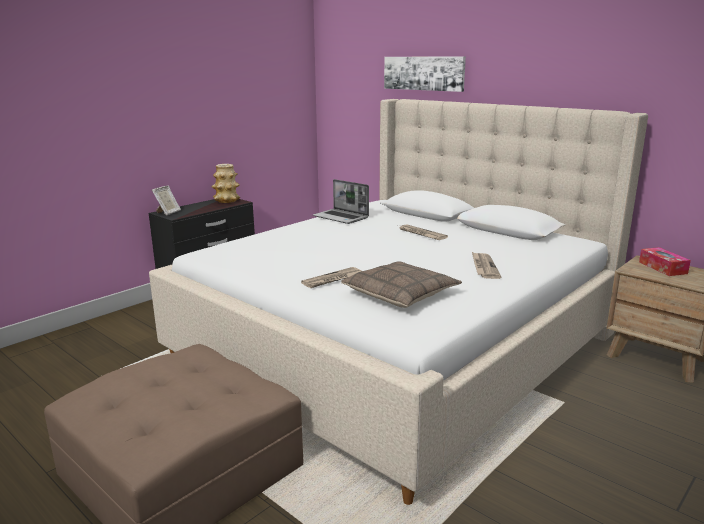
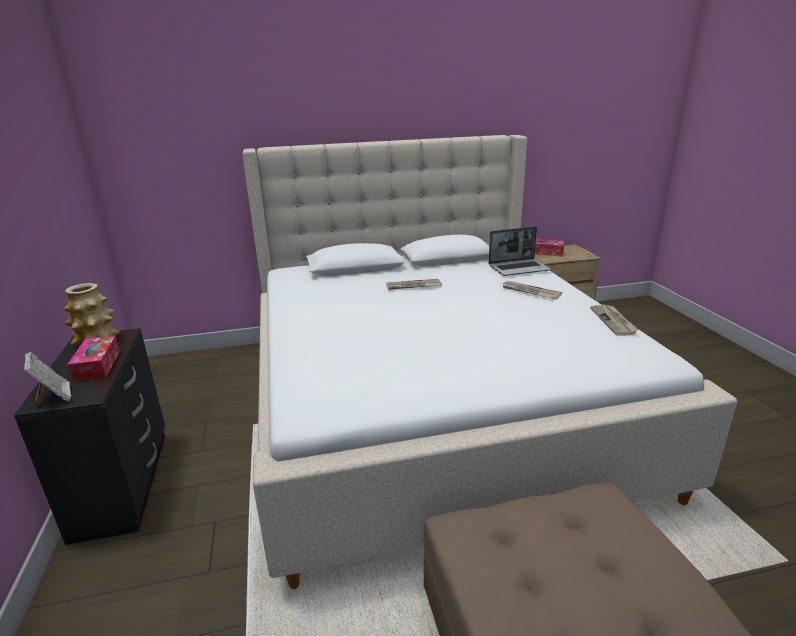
camera: 55 degrees left, 5 degrees up
(203, 208) = (97, 365): none -> tissue box
(333, 279) = (498, 357): newspaper -> newspaper (614, 321)
(341, 217) = (304, 301): laptop -> laptop (519, 268)
(401, 294) = (565, 338): pillow -> none
(423, 73) = (278, 114): picture -> none

